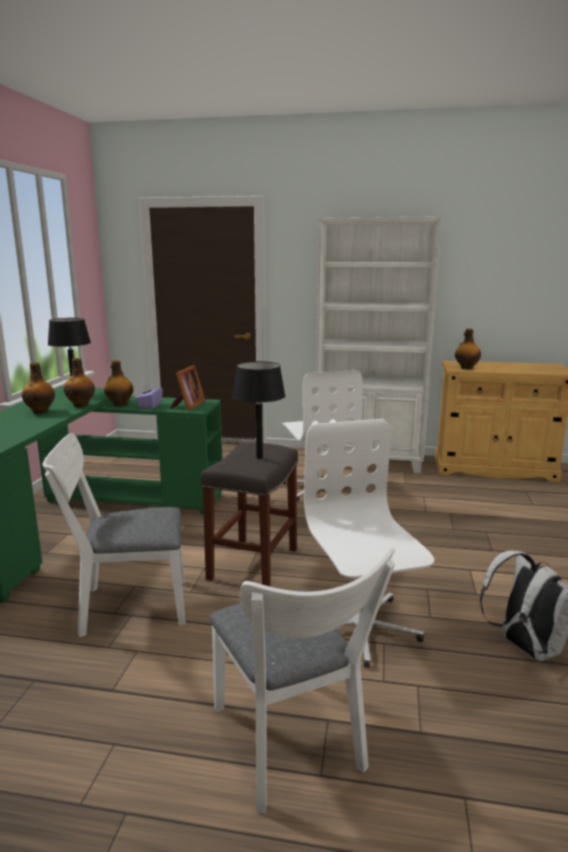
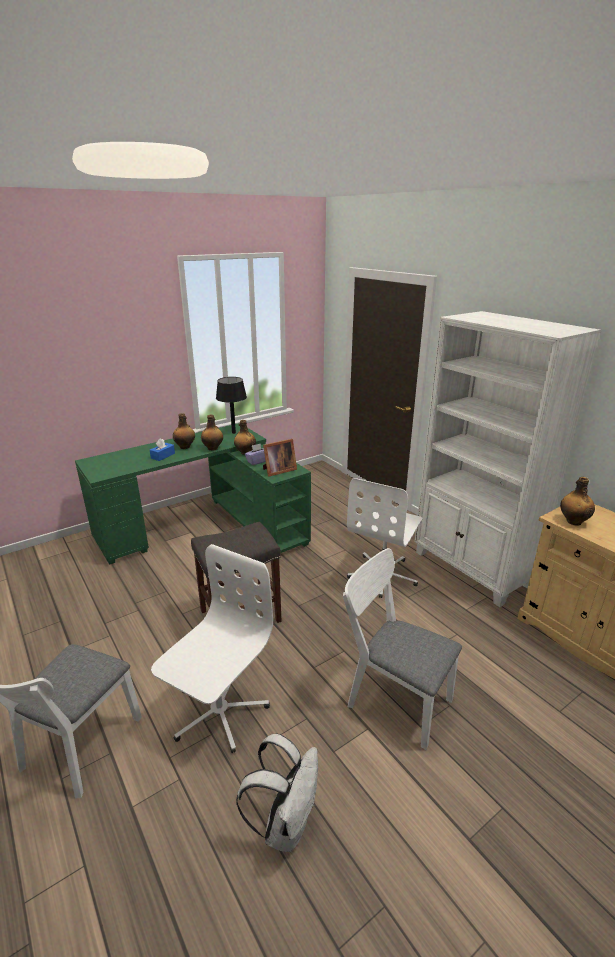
camera: 45 degrees right, 10 degrees up
(29, 422) = (163, 456): none -> blue tissue box
(125, 607) = (144, 602): white chair -> white chair (392, 698)
(259, 457) = (238, 543): black table lamp -> none

